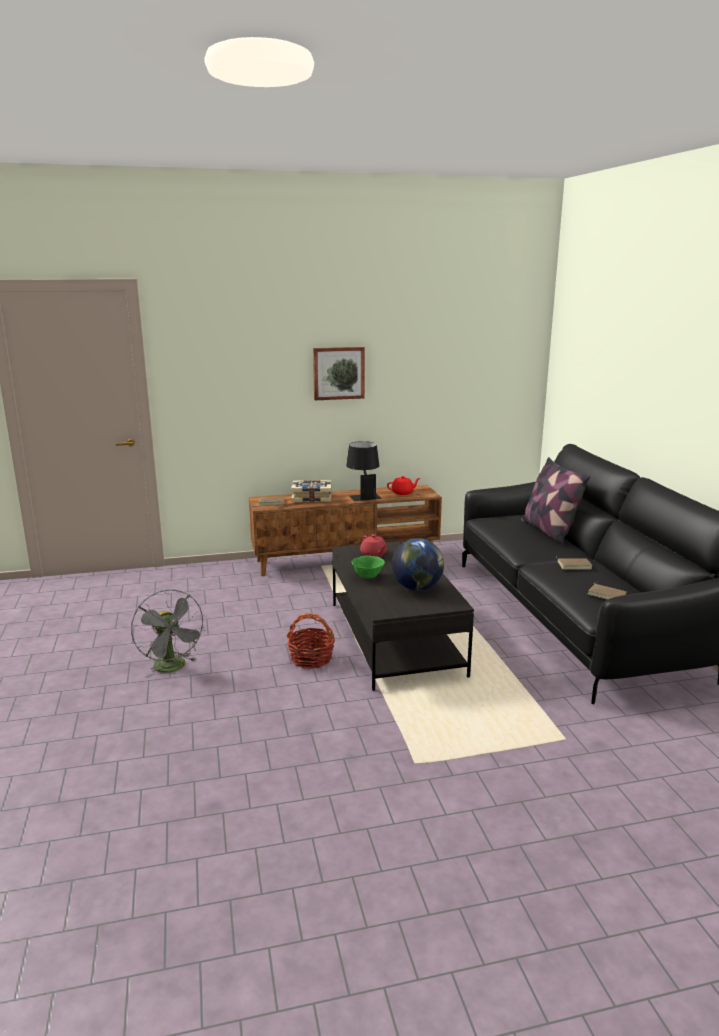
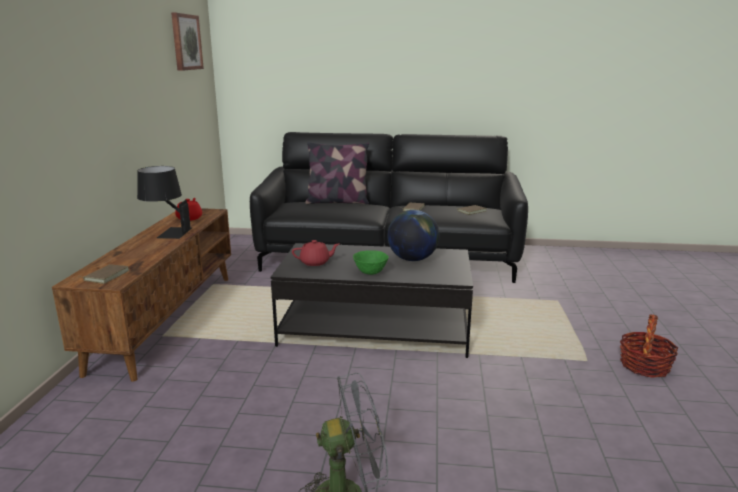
camera: 70 degrees left, 0 degrees up
(311, 659) = (388, 380): basket -> basket (644, 366)
(312, 498) = (131, 254): book -> none
(338, 373) = (97, 81): picture -> picture (185, 42)

